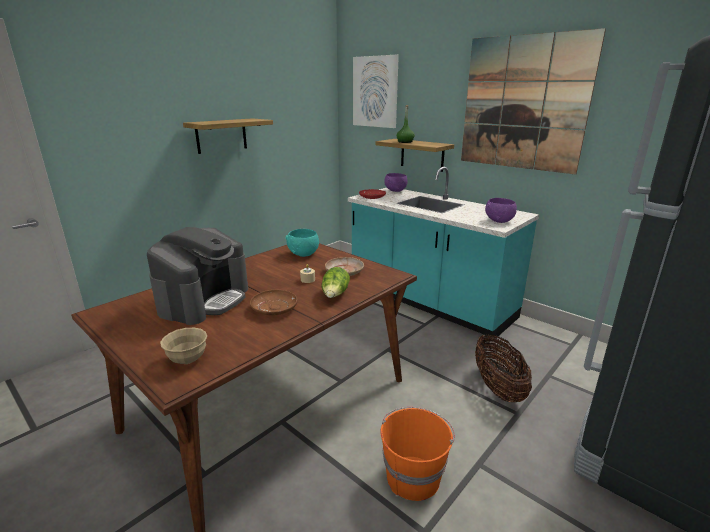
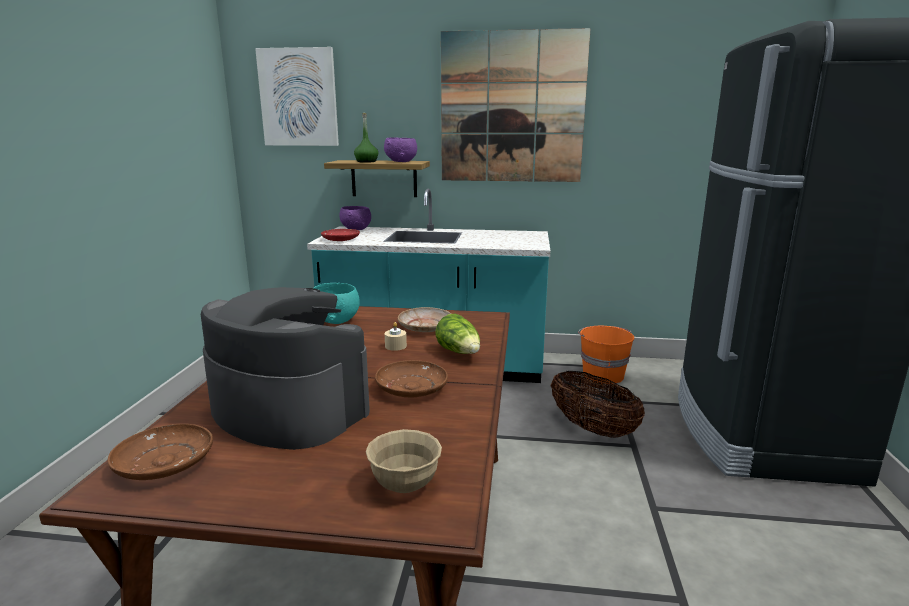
camera: 35 degrees left, 5 degrees down
(128, 308) = (164, 462): none -> brown plate
(204, 300) = (288, 409): coffee machine -> coffee machine turned 45 degrees counterclockwise
(221, 135) = (87, 160): shelf -> none
(413, 476) = (614, 551): orange bucket -> orange bucket (602, 375)
(499, 221) = (525, 241): purple bowl -> purple bowl (401, 161)

